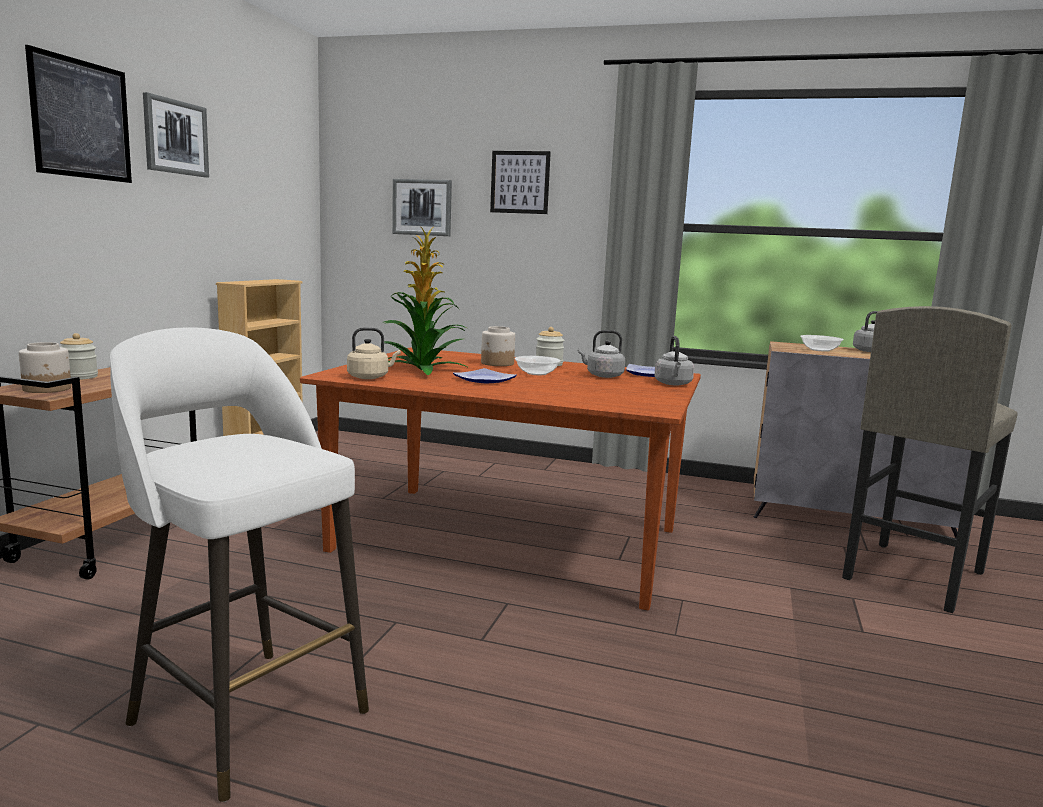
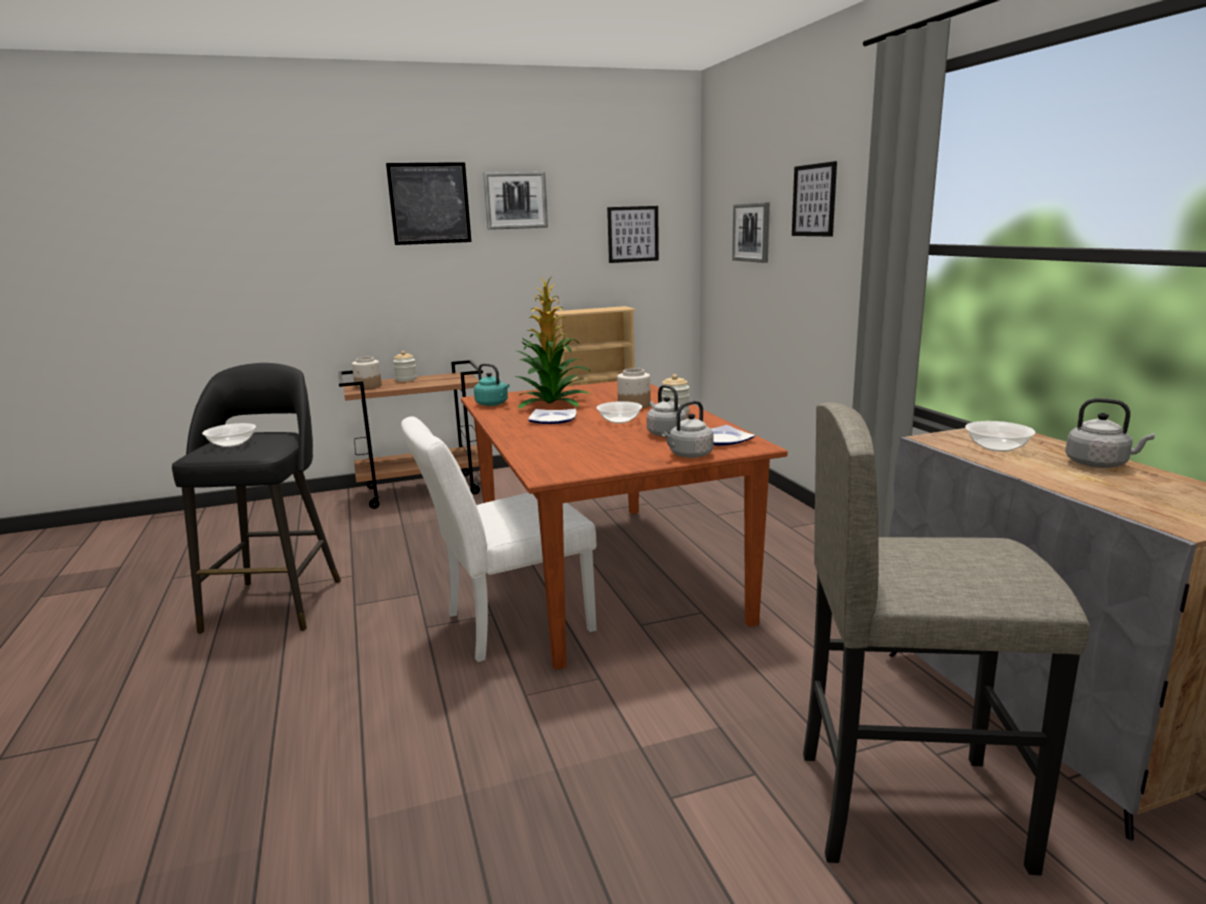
camera: 55 degrees right, 5 degrees up
(236, 455) = (232, 444): none -> bowl
(246, 714) = (276, 603): white stool -> black stool
(275, 198) = (633, 234): none -> picture
(370, 377) = (493, 404): beige kettle -> turquoise kettle
(540, 603) = (507, 625): none -> white chair

